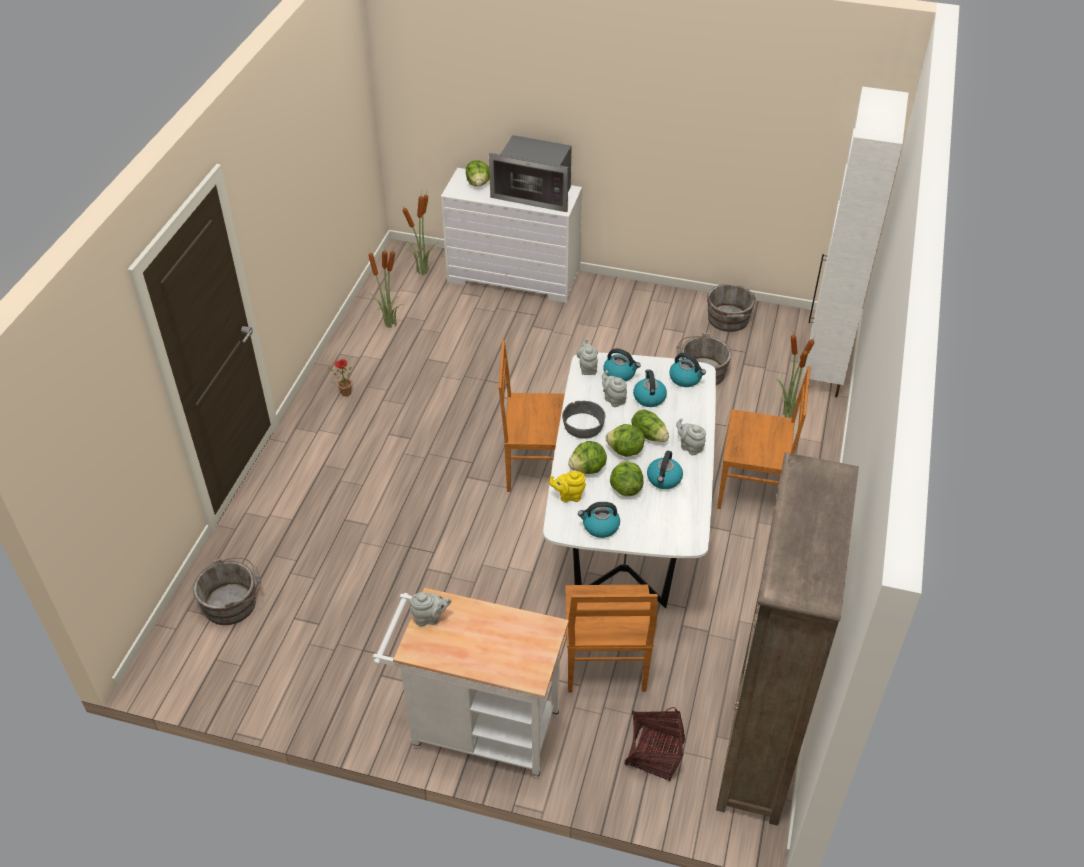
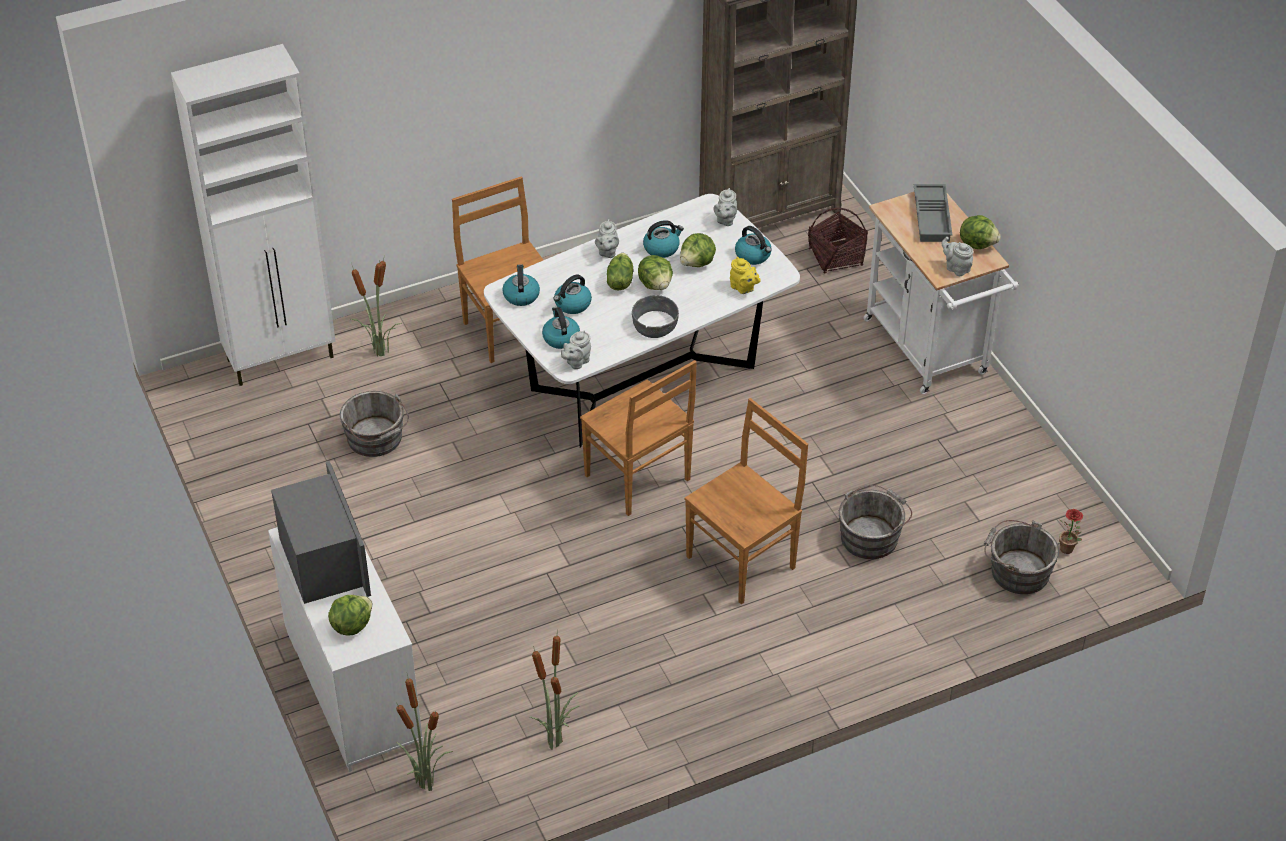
camera: 130 degrees left, 0 degrees up
(344, 392) = (701, 696): potted plant -> potted plant (1068, 551)
(505, 652) = (933, 217): none -> grey tray
(588, 469) = (701, 294): lettuce -> lettuce (977, 243)
(605, 665) = (795, 318): brown chair -> brown chair (743, 561)
(613, 399) = (600, 324): grey teapot -> grey teapot (725, 220)
(728, 320) = (263, 461): grey bucket -> grey bucket (872, 536)

